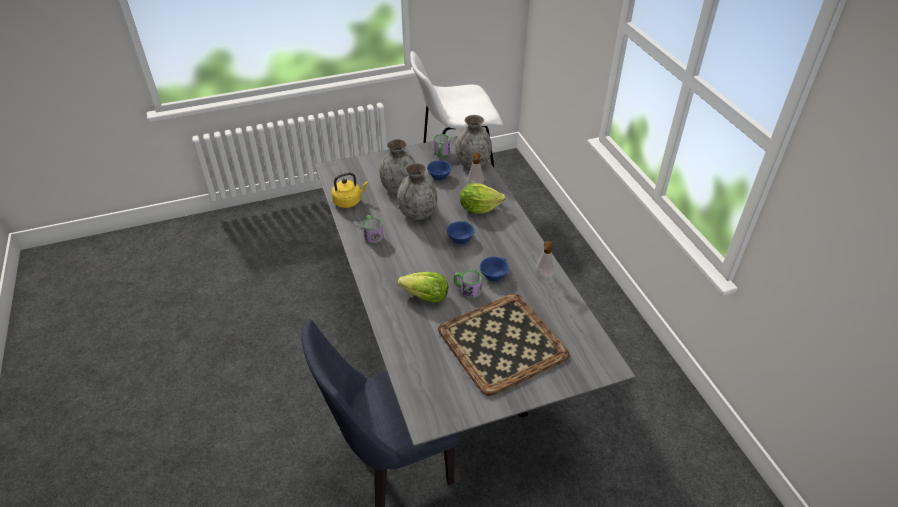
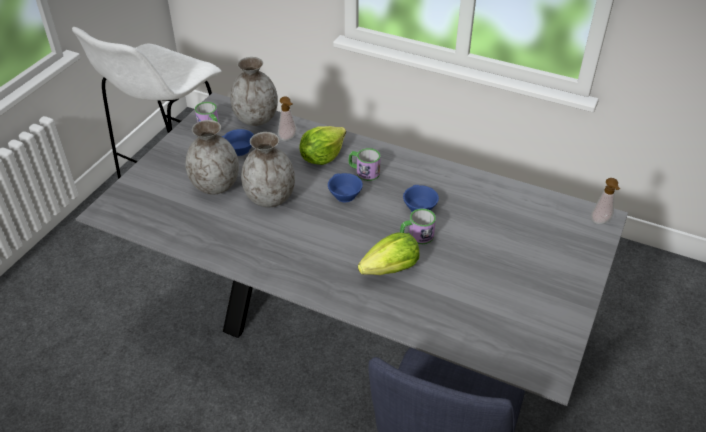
camera: 45 degrees left, 0 degrees up
(349, 201) = (177, 232): yellow kettle -> none
(372, 235) = (254, 248): mug -> mug (364, 172)
(502, 341) = (507, 258): tray -> none
(543, 275) = (459, 180): soap dispenser -> soap dispenser (601, 222)

